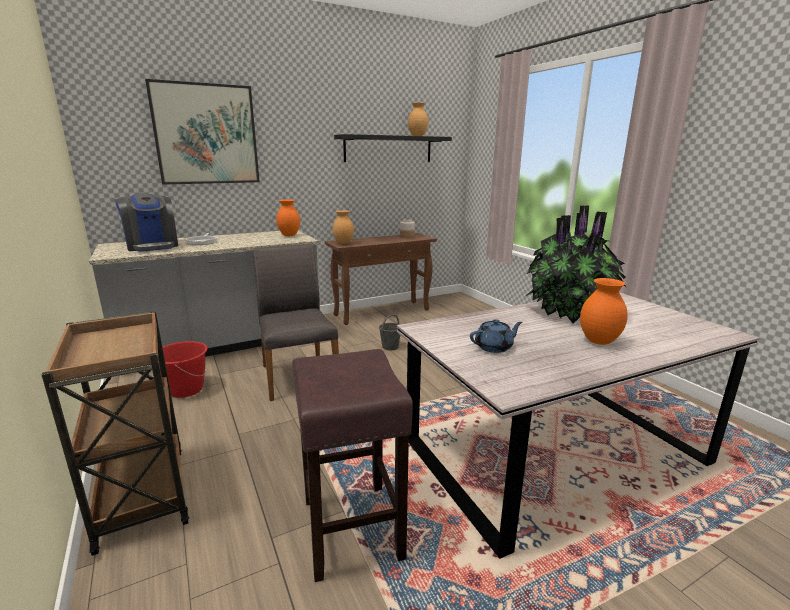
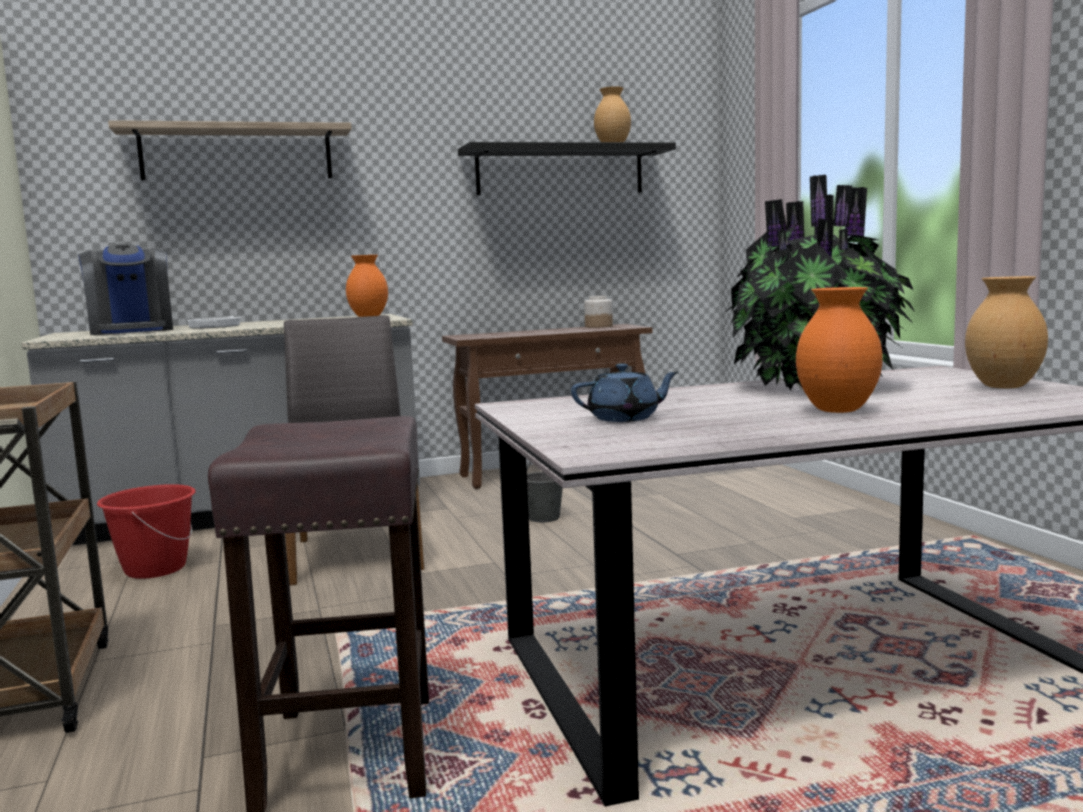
camera: 10 degrees right, 10 degrees down
(206, 134) = (237, 153): picture -> shelf
(343, 243) = (472, 336): brown vase -> brown vase (1002, 387)

